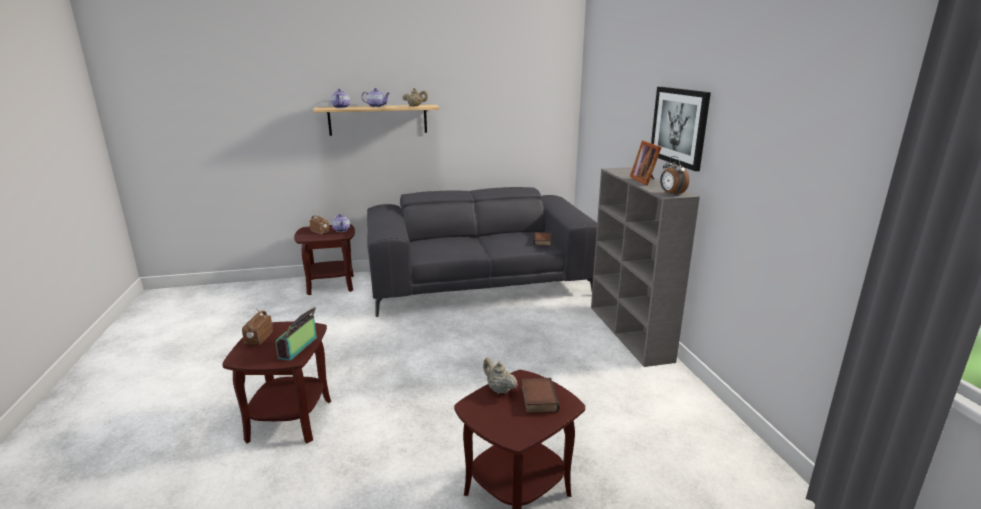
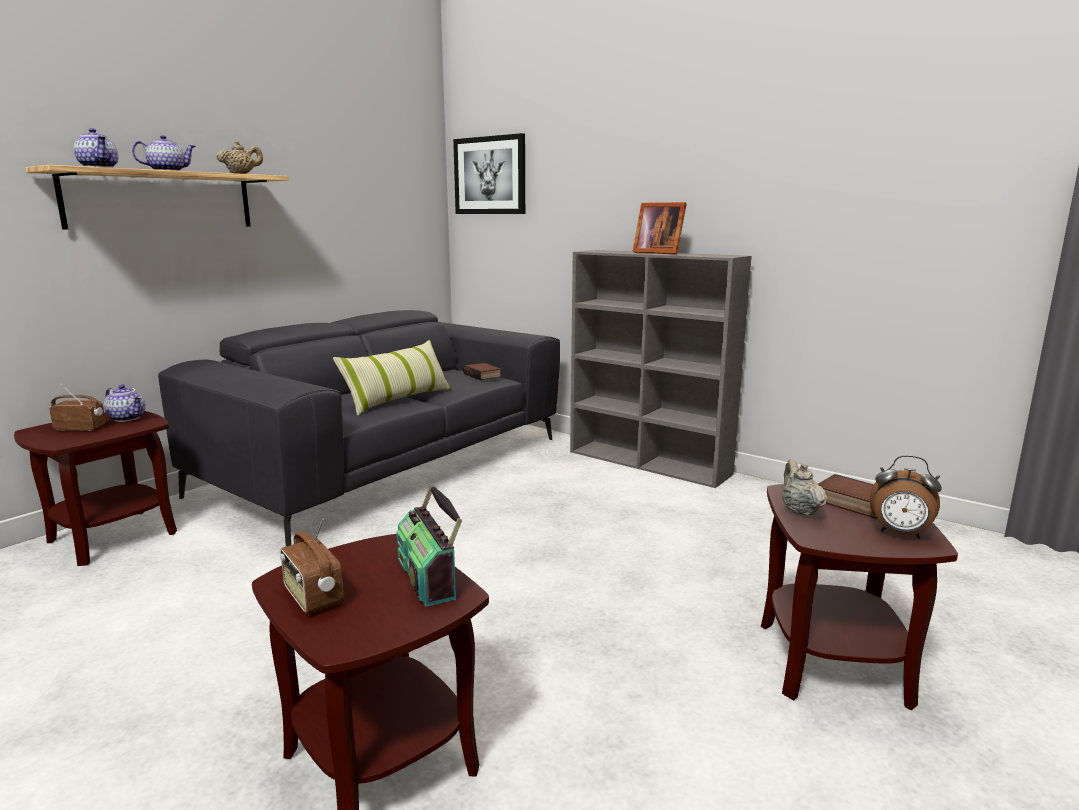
camera: 40 degrees left, 5 degrees down
(470, 248) = (398, 400): none -> pillow
(499, 389) = (799, 510): beige teapot -> beige teapot turned 75 degrees clockwise
(671, 194) = (724, 256): alarm clock -> alarm clock (899, 534)
(679, 126) = (689, 180): picture -> picture (490, 175)

